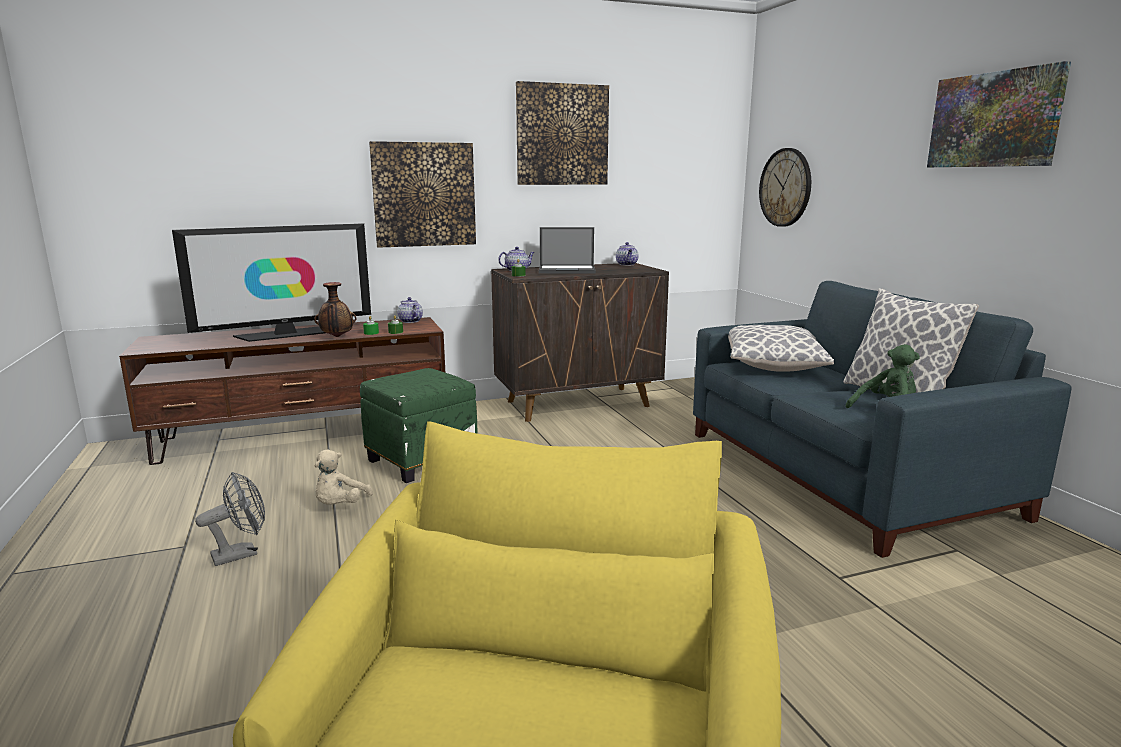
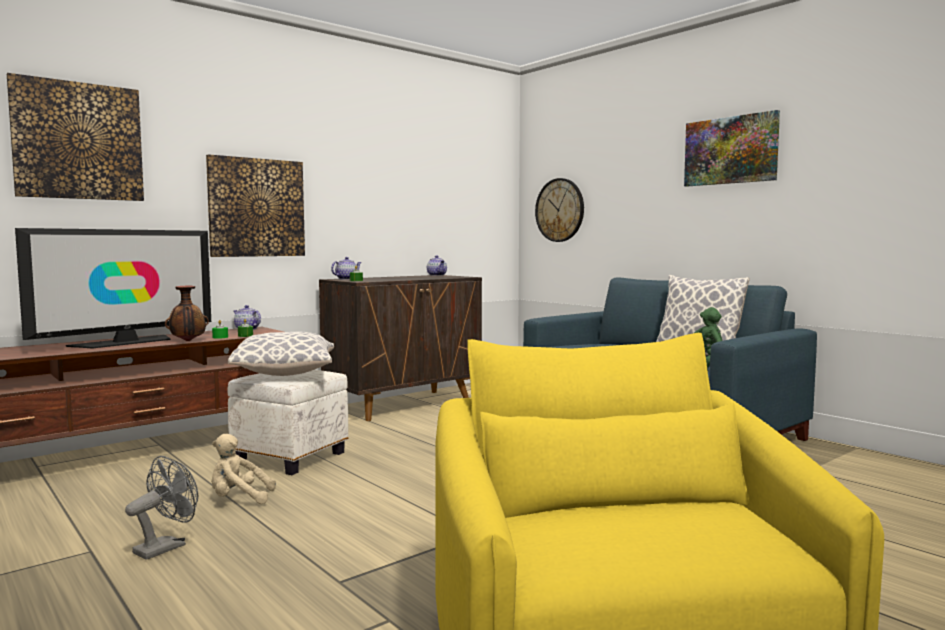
camera: 20 degrees left, 10 degrees down
(340, 506) = (239, 499): beige plush toy -> beige plush toy turned 90 degrees clockwise
(422, 460) = (290, 457): green ottoman -> white ottoman
(562, 135) = (377, 160): picture -> picture (78, 141)
(567, 270) = (393, 278): laptop -> none
(773, 367) = (592, 346): pillow -> pillow (285, 373)

